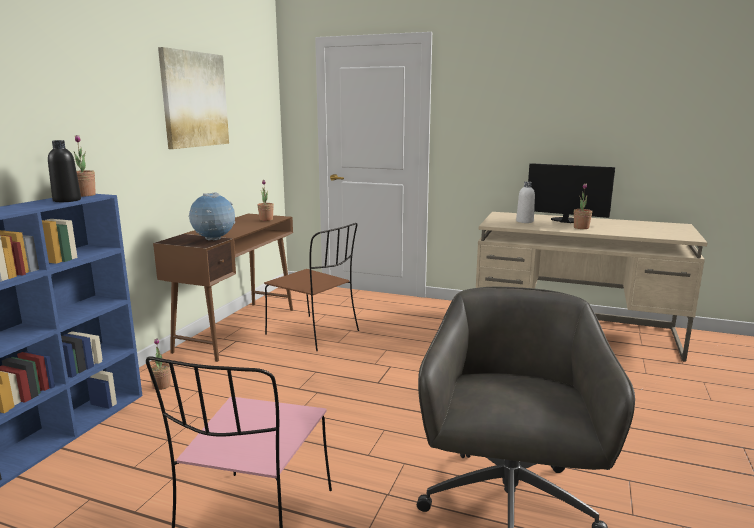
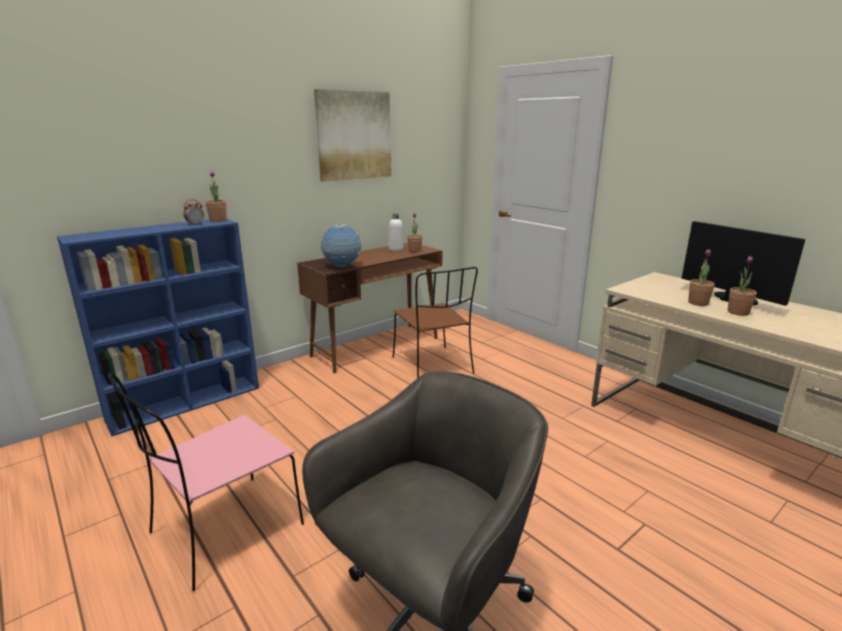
camera: 30 degrees right, 5 degrees up
(67, 200) = (195, 225): black bottle -> alarm clock
(161, 386) = (278, 383): potted plant -> potted plant (698, 303)
(524, 221) = (673, 291): white bottle -> white bottle (396, 249)

